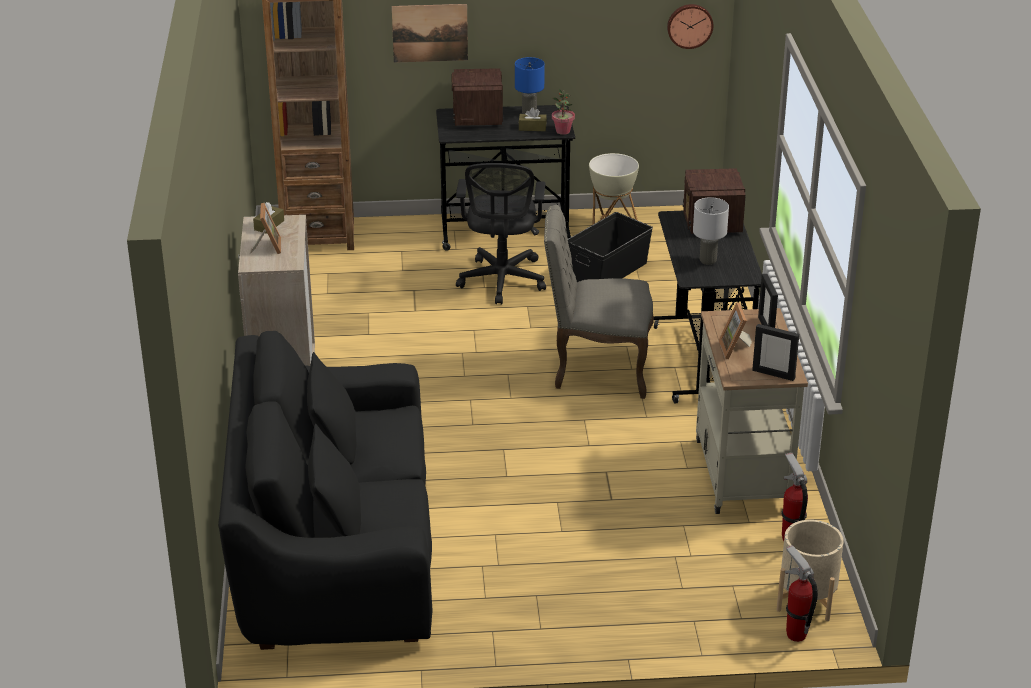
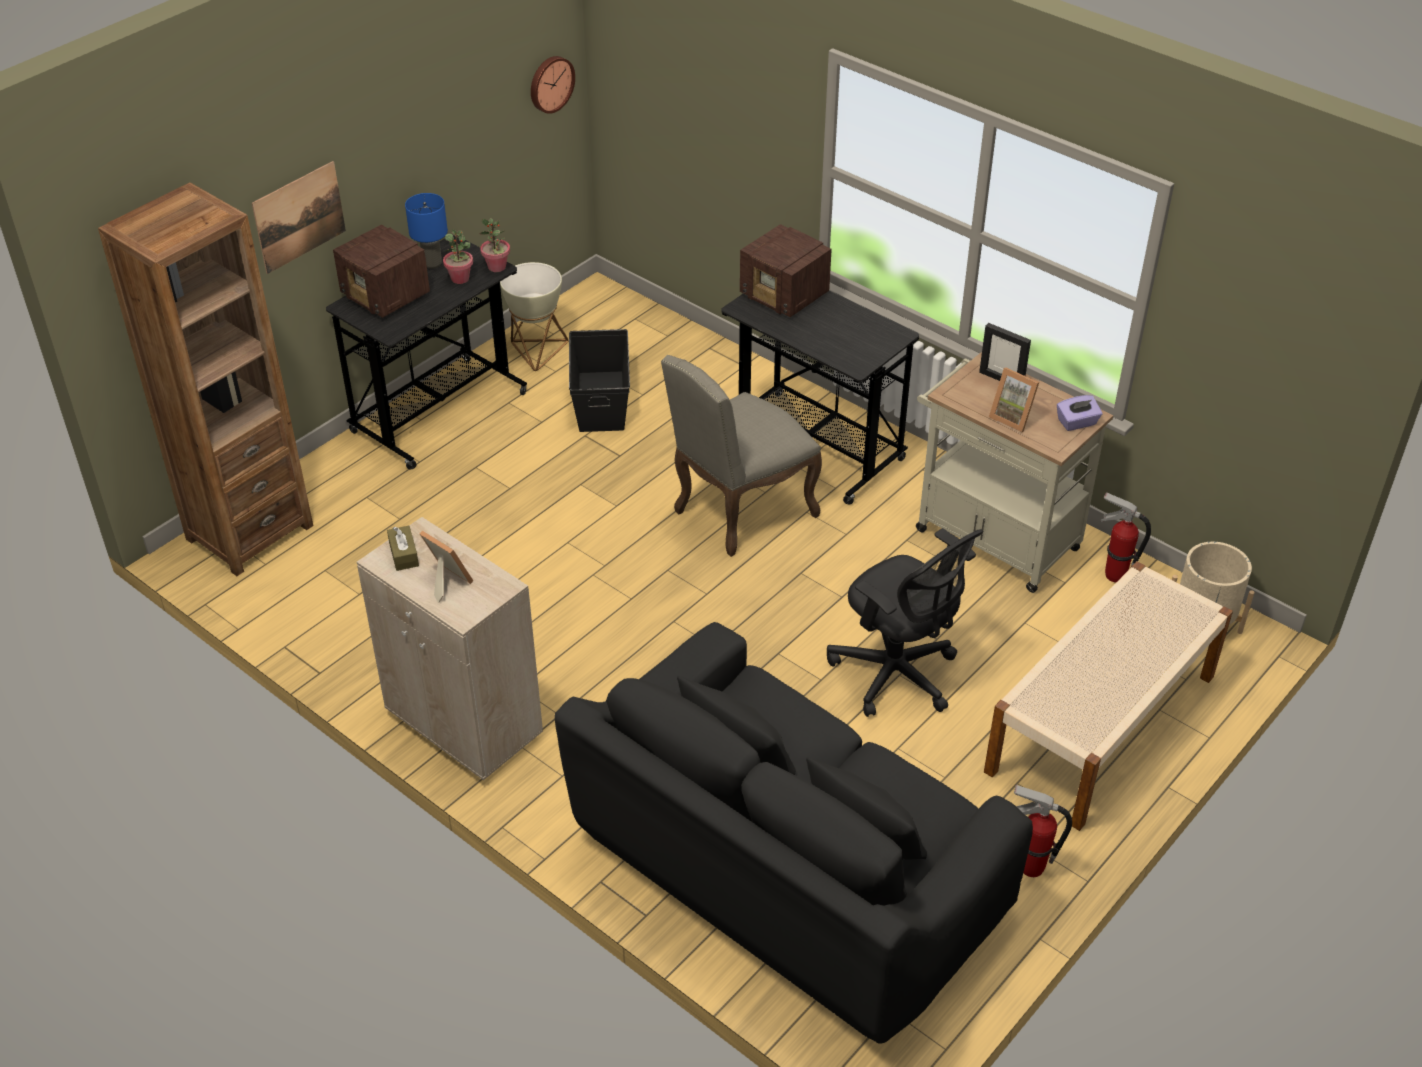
camera: 45 degrees left, 10 degrees up
(502, 282) = (518, 472): black office chair -> black office chair (897, 675)
(532, 127) = (460, 278): brown tissue box -> potted plant
(641, 603) = (1102, 724): none -> beige bench
(707, 261) = (841, 339): white table lamp -> none
(773, 373) = (1077, 423): picture frame -> purple tissue box
(795, 634) = (1240, 663): fire extinguisher -> fire extinguisher (1030, 867)

